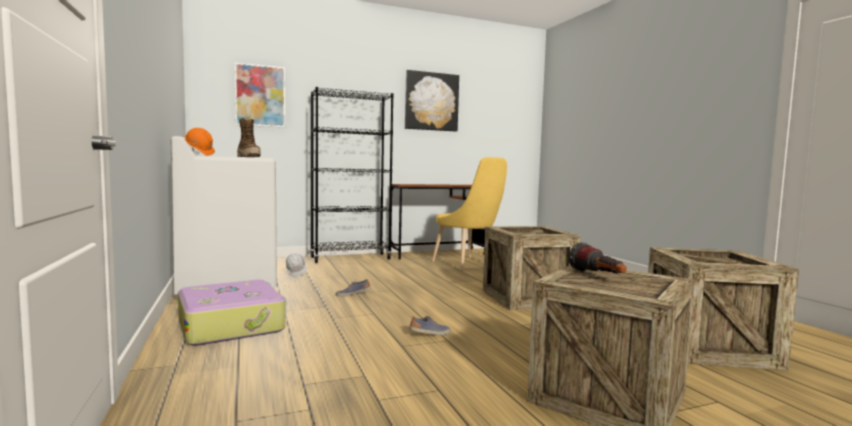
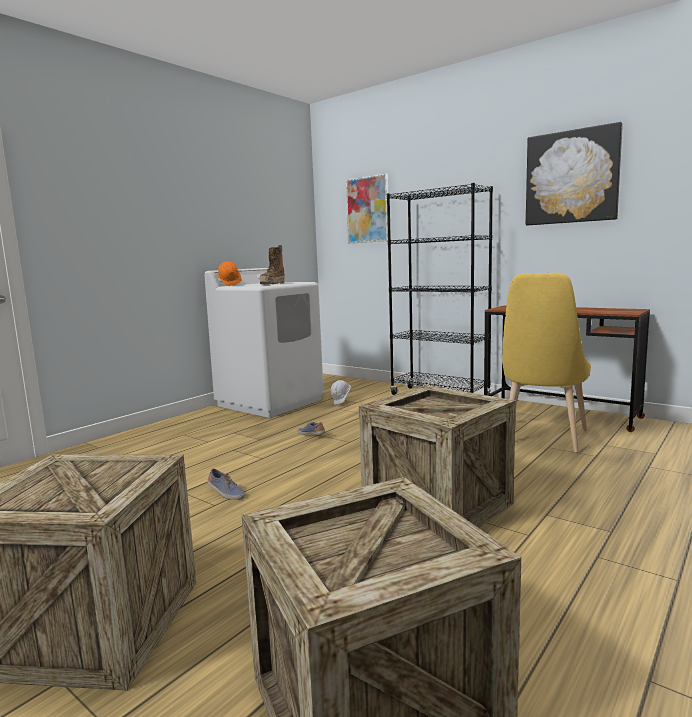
camera: 60 degrees right, 5 degrees up
(232, 325) = (183, 432): suitcase -> none
(598, 277) = (86, 474): flashlight -> none

